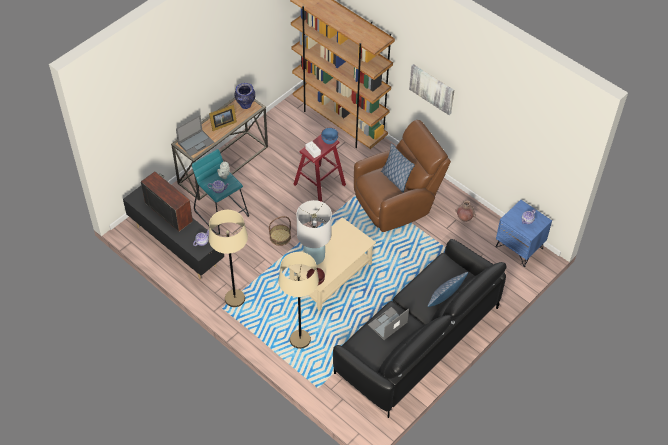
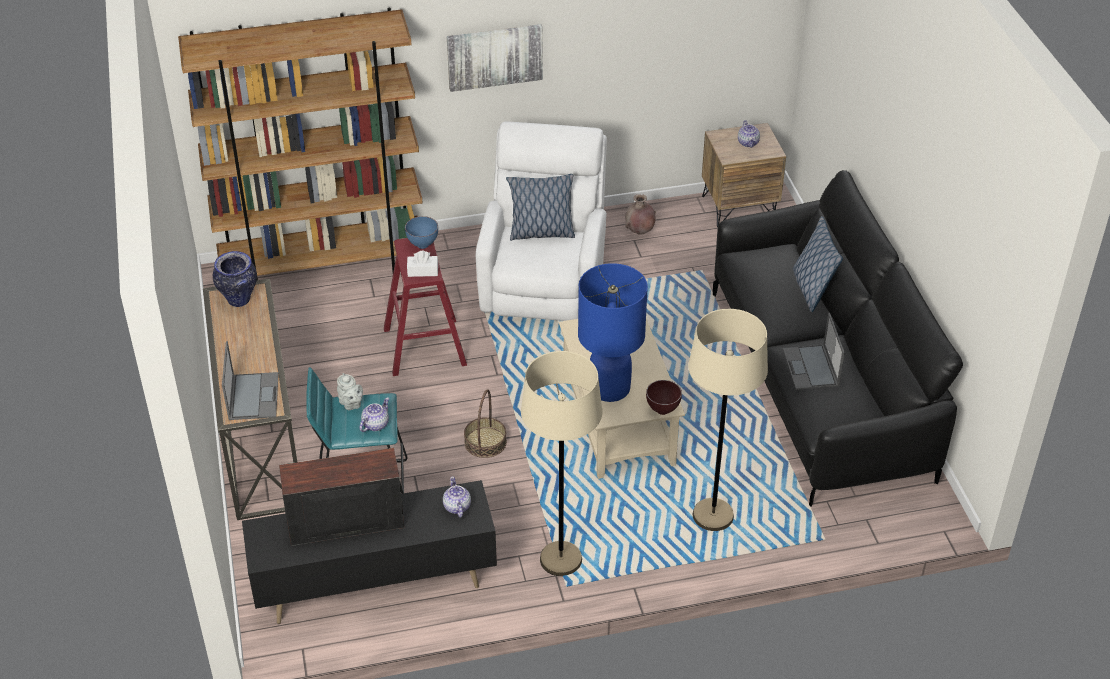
camera: 55 degrees left, 10 degrees down
(222, 124) = (248, 346): picture frame -> none
(314, 256) = (609, 388): white table lamp -> blue table lamp
(397, 202) = (544, 282): brown armchair -> white armchair
(519, 247) = (739, 207): blue nightstand -> brown nightstand

